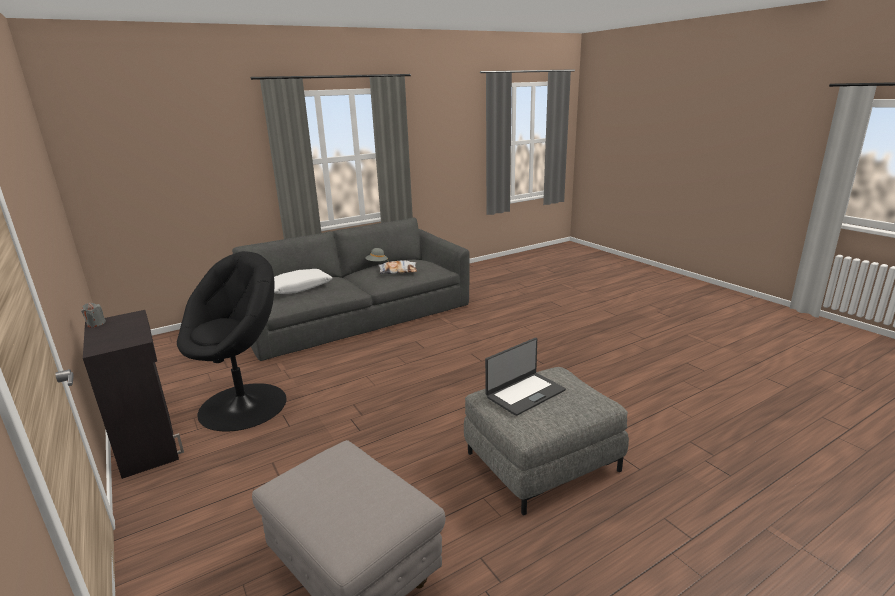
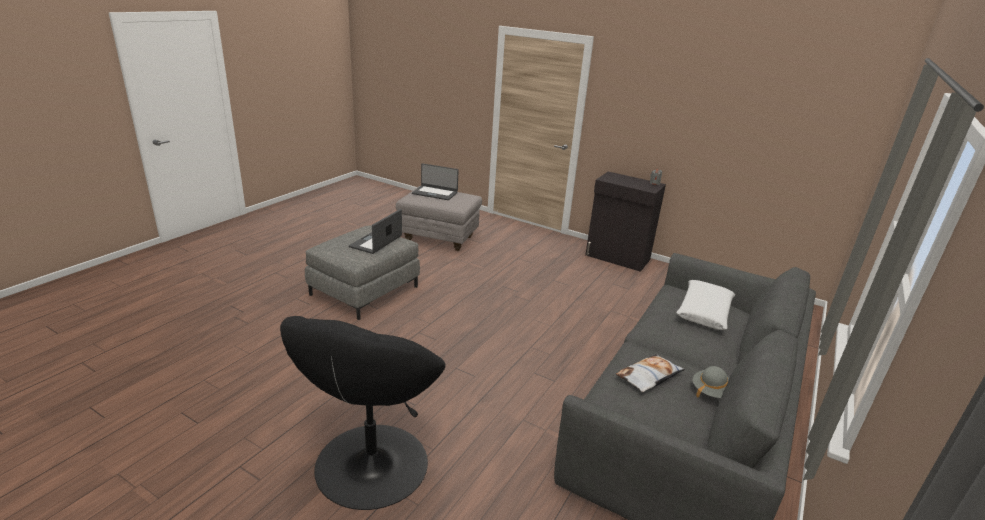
camera: 150 degrees right, 5 degrees up
(244, 405) = (605, 285): black armchair -> black armchair (370, 465)
(345, 506) = (435, 193): none -> laptop

